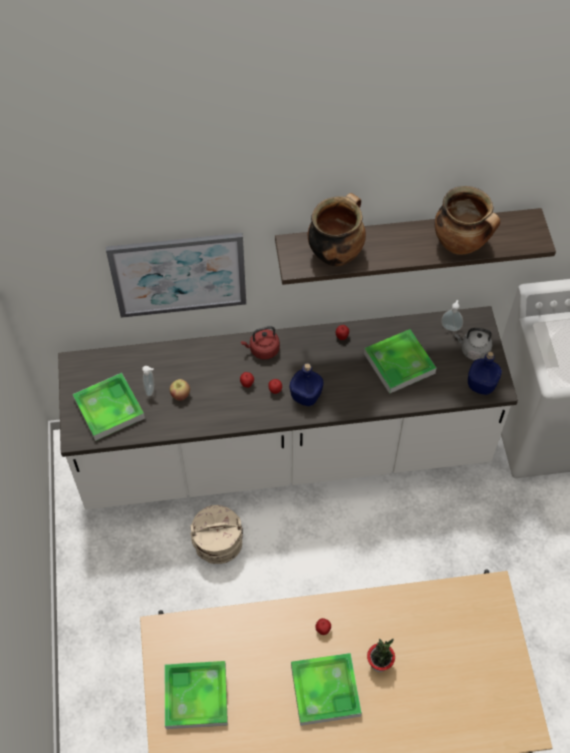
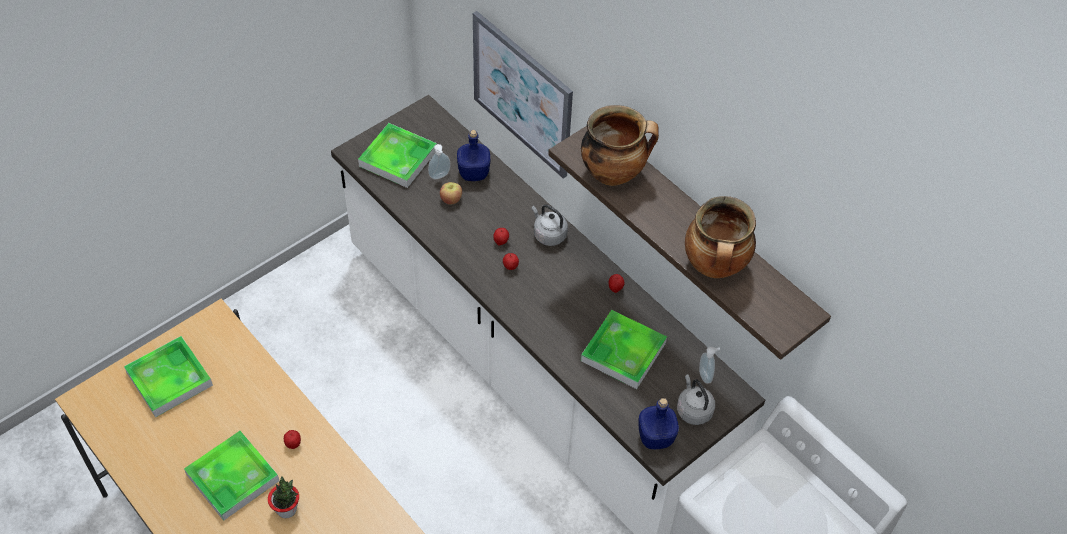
camera: 55 degrees right, 5 degrees down
(218, 545) = (394, 367): beige bucket -> none
(262, 350) = (548, 234): red kettle -> grey kettle
(305, 396) = (523, 294): blue bottle -> blue bottle (473, 173)

